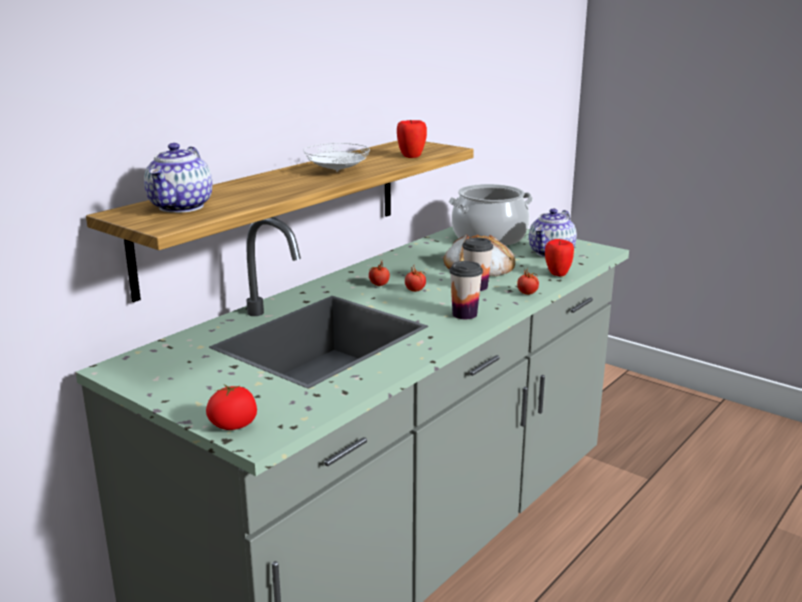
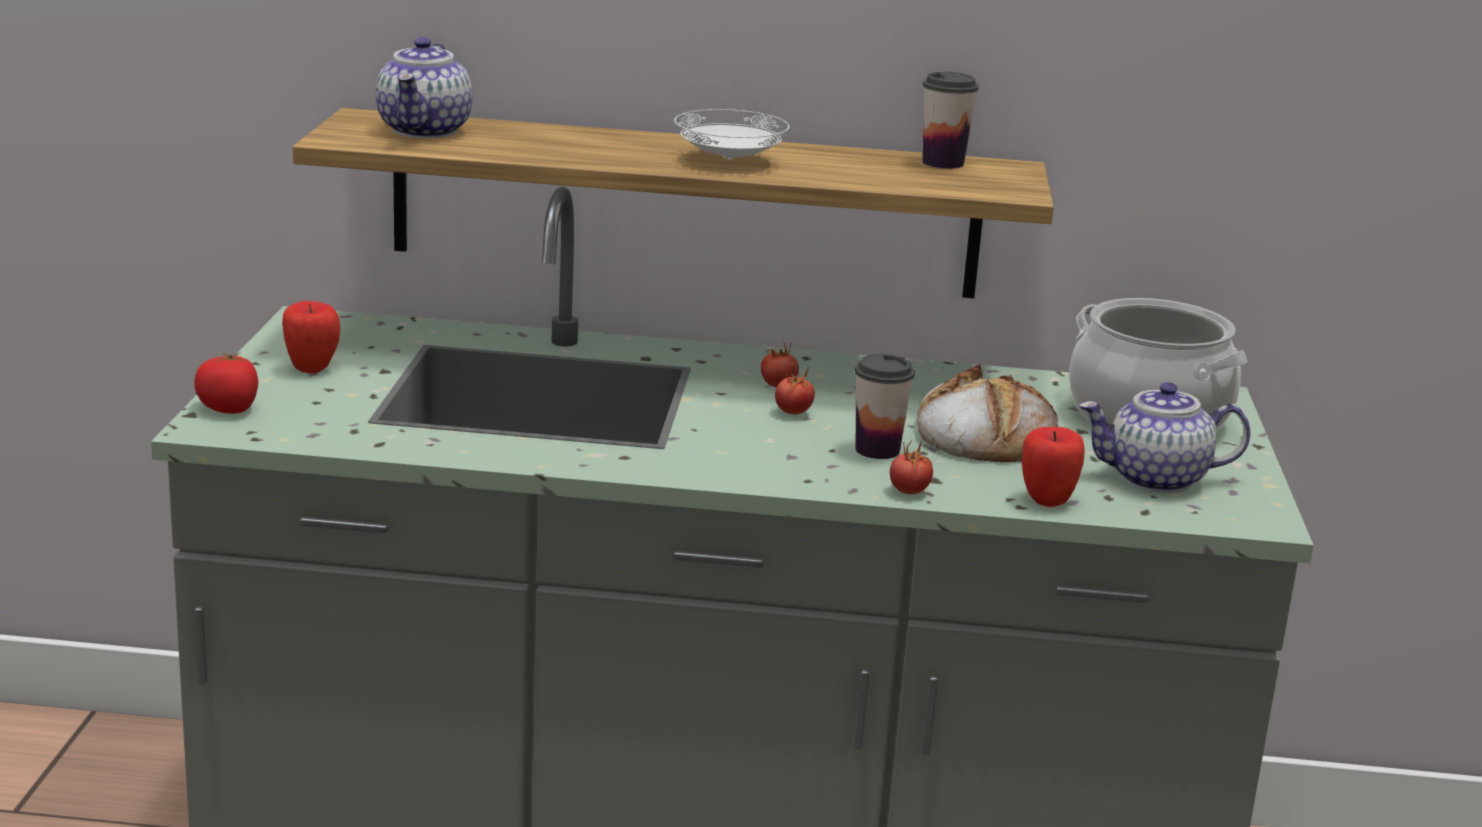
camera: 55 degrees right, 0 degrees up
(181, 207) = (425, 131): teapot -> teapot turned 60 degrees counterclockwise
(411, 156) = (908, 180): apple -> apple (312, 368)
(464, 314) = (744, 463): cup -> cup (943, 163)

